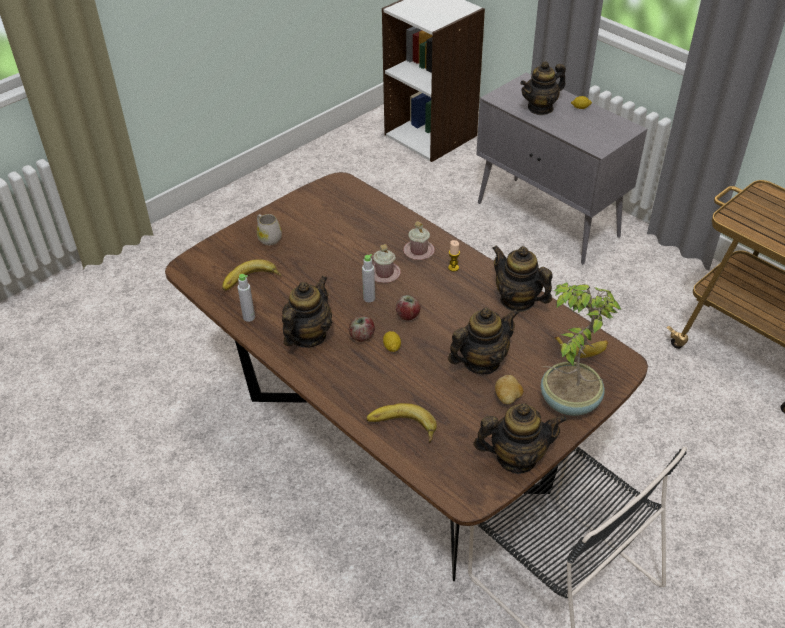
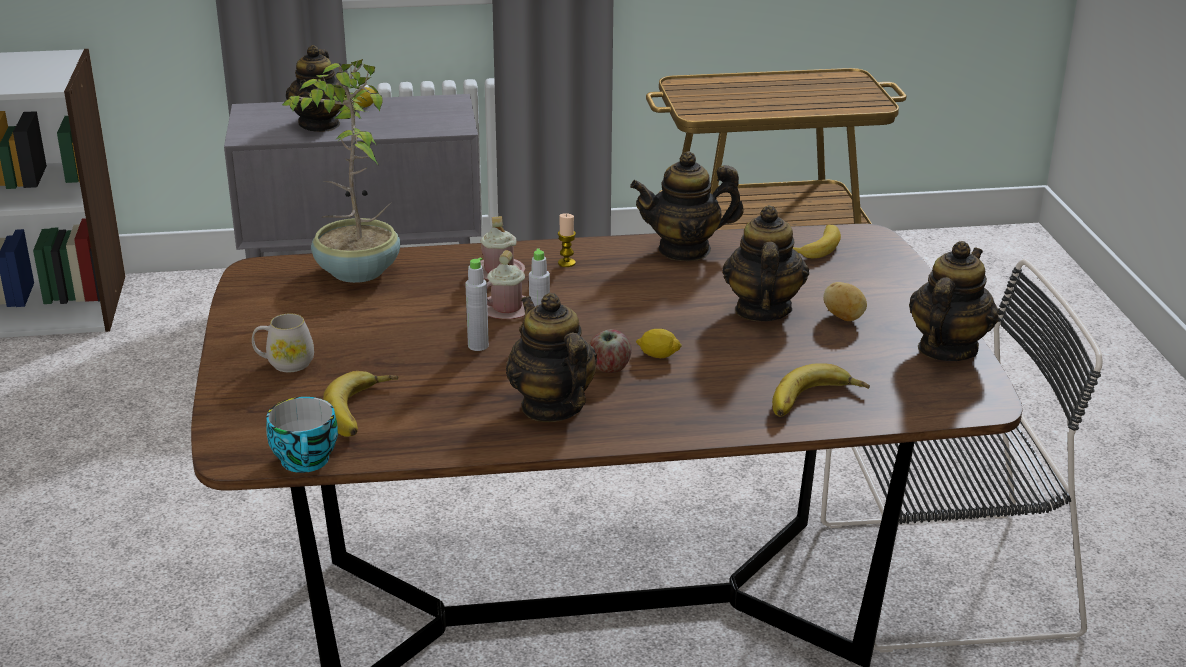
camera: 55 degrees left, 15 degrees down
(198, 289) = (307, 461): none -> cup
(249, 317) = (441, 439): grey bottle -> grey bottle (478, 346)
(408, 315) = (613, 323): apple -> none
(568, 401) = (890, 287): potted plant -> potted plant (355, 272)

